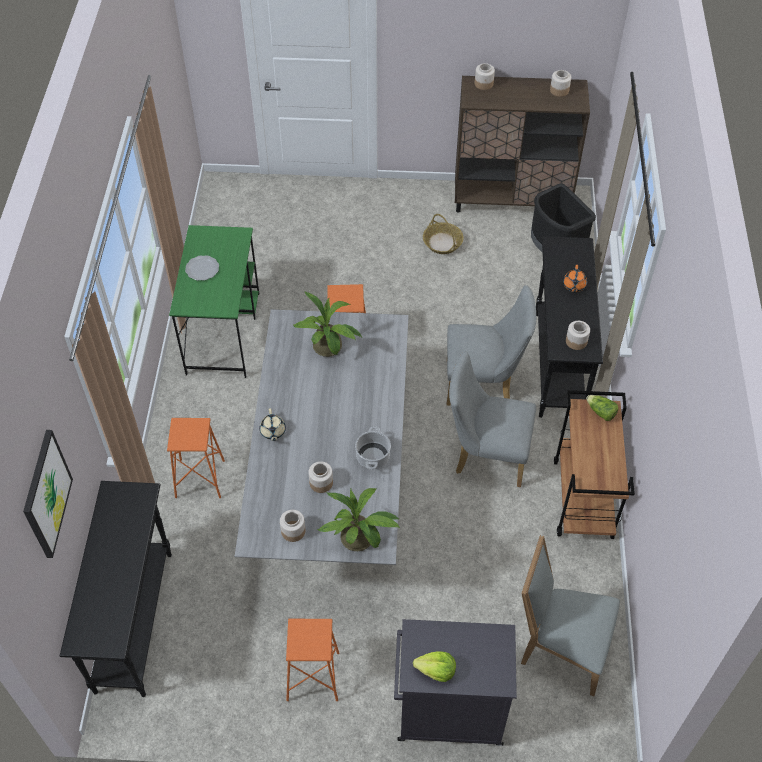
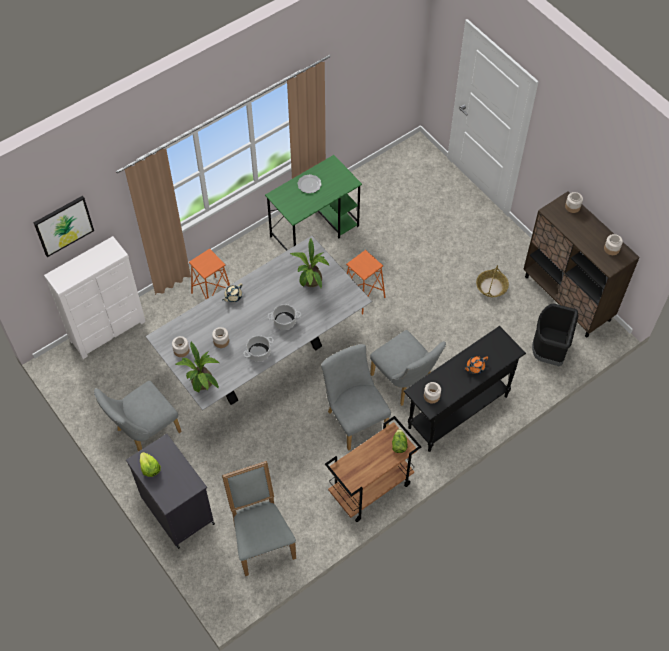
camera: 50 degrees right, 5 degrees up
(134, 620) = (108, 331): black console table -> white dresser
(313, 676) = (144, 433): orange stool -> grey chair
(356, 406) = (284, 321): none -> cooking pot

